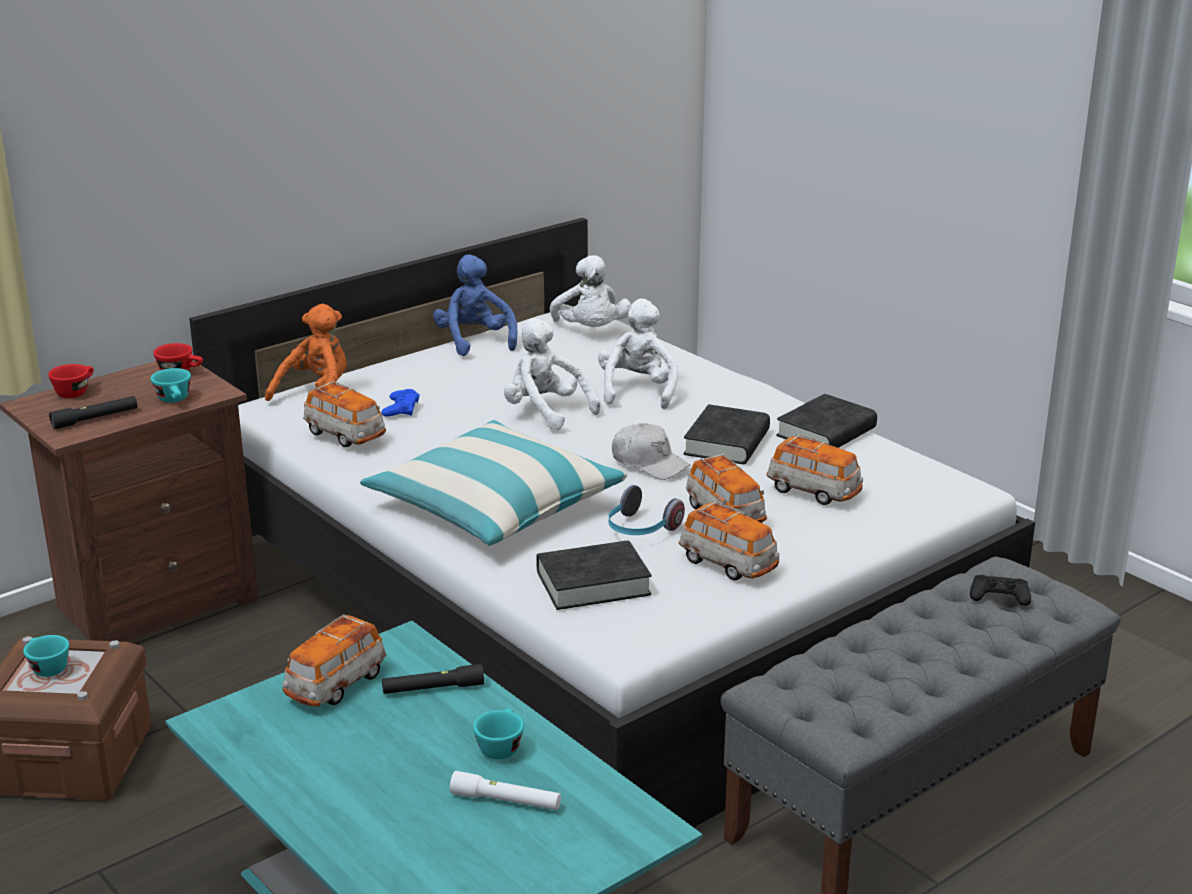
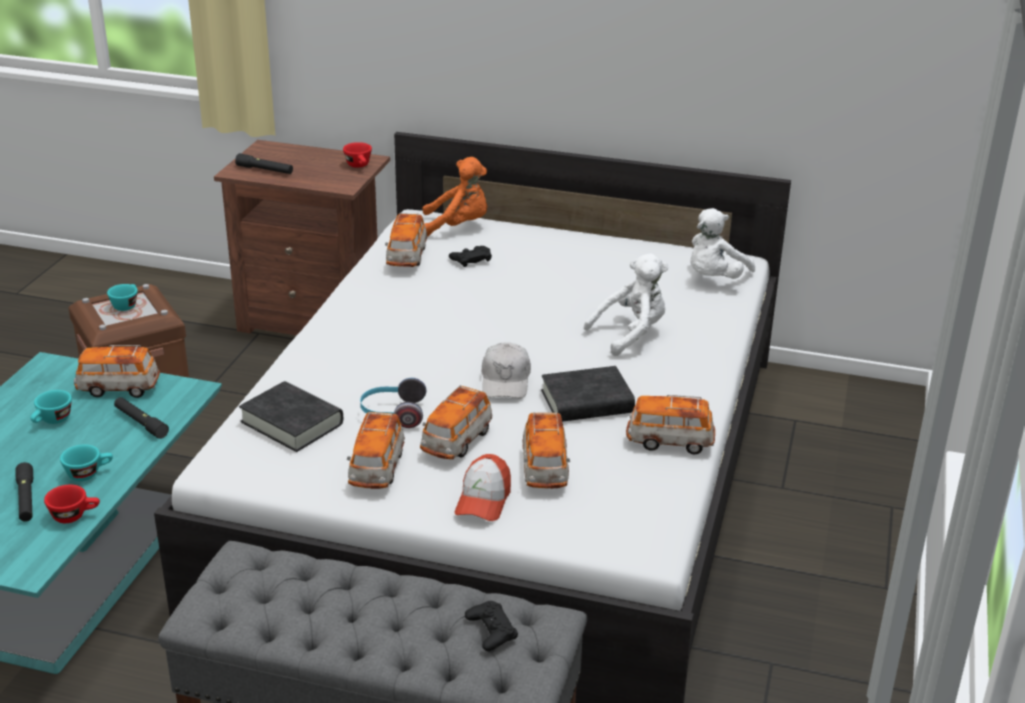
camera: 55 degrees right, 5 degrees up
(75, 392) = (295, 151): red cup -> red cup (75, 515)
(175, 400) = (317, 180): turquoise cup -> turquoise cup (52, 421)
(401, 408) = (471, 259): blue game controller -> black game controller
(474, 341) = (626, 244): blue plush toy -> none
(495, 506) = (369, 346): pillow -> none
(506, 801) = (26, 499): white flashlight -> black flashlight
(546, 412) = (540, 311): white plush toy -> none
(826, 432) = (669, 441): black book -> toy car
(830, 532) = (483, 500): none -> cap

